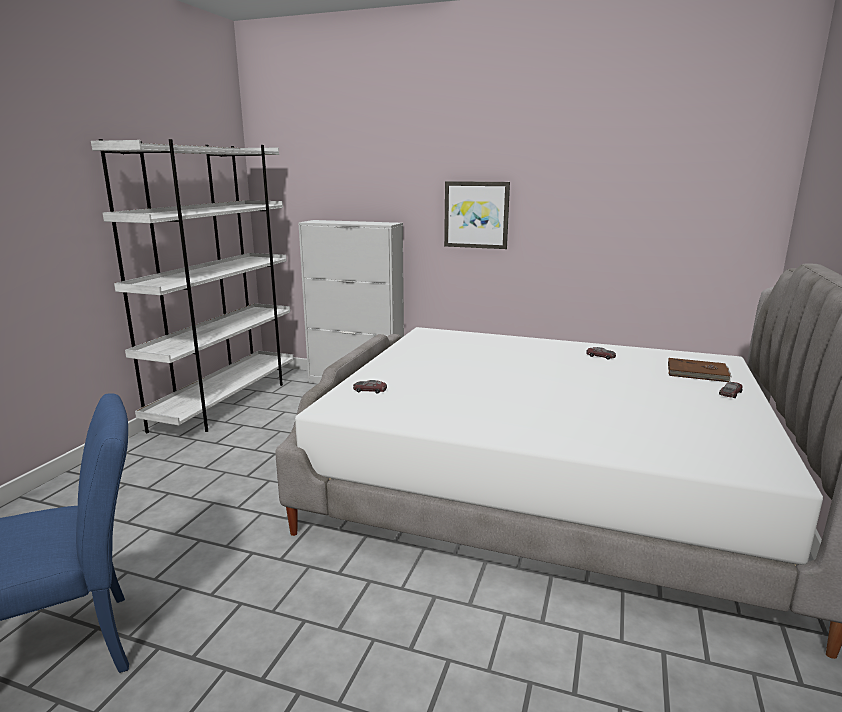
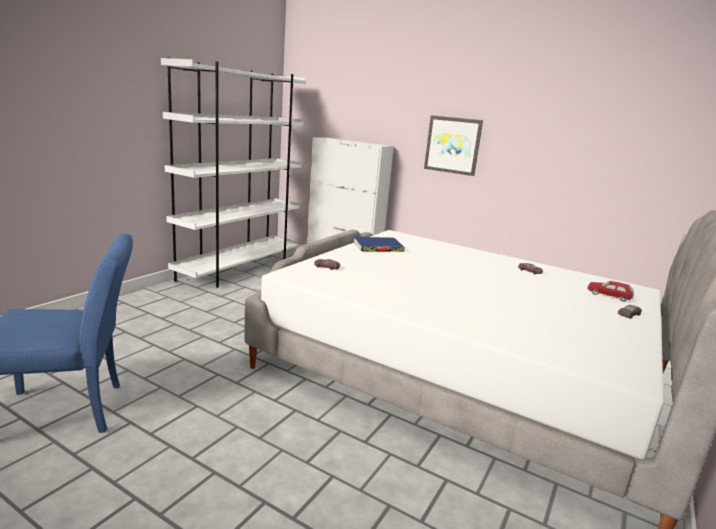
camera: 10 degrees right, 0 degrees up
(416, 353) = (378, 247): none -> blue book
(697, 373) = (608, 295): brown book -> toy car

